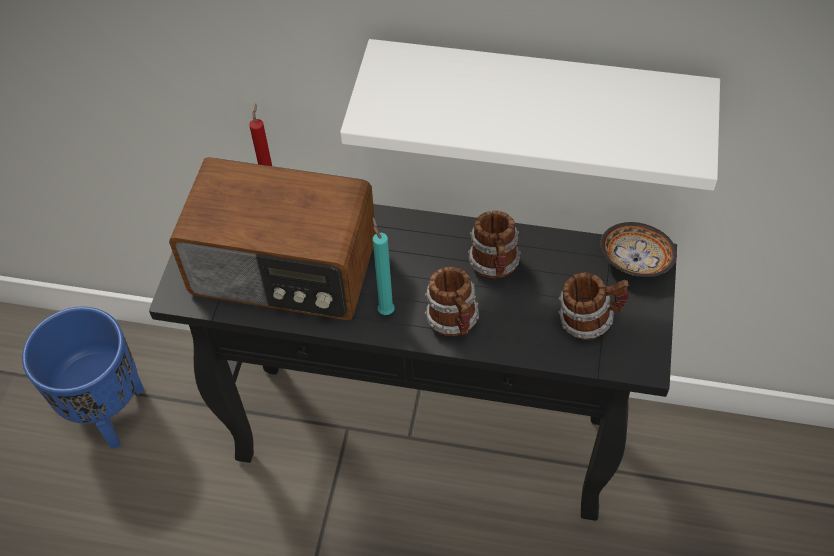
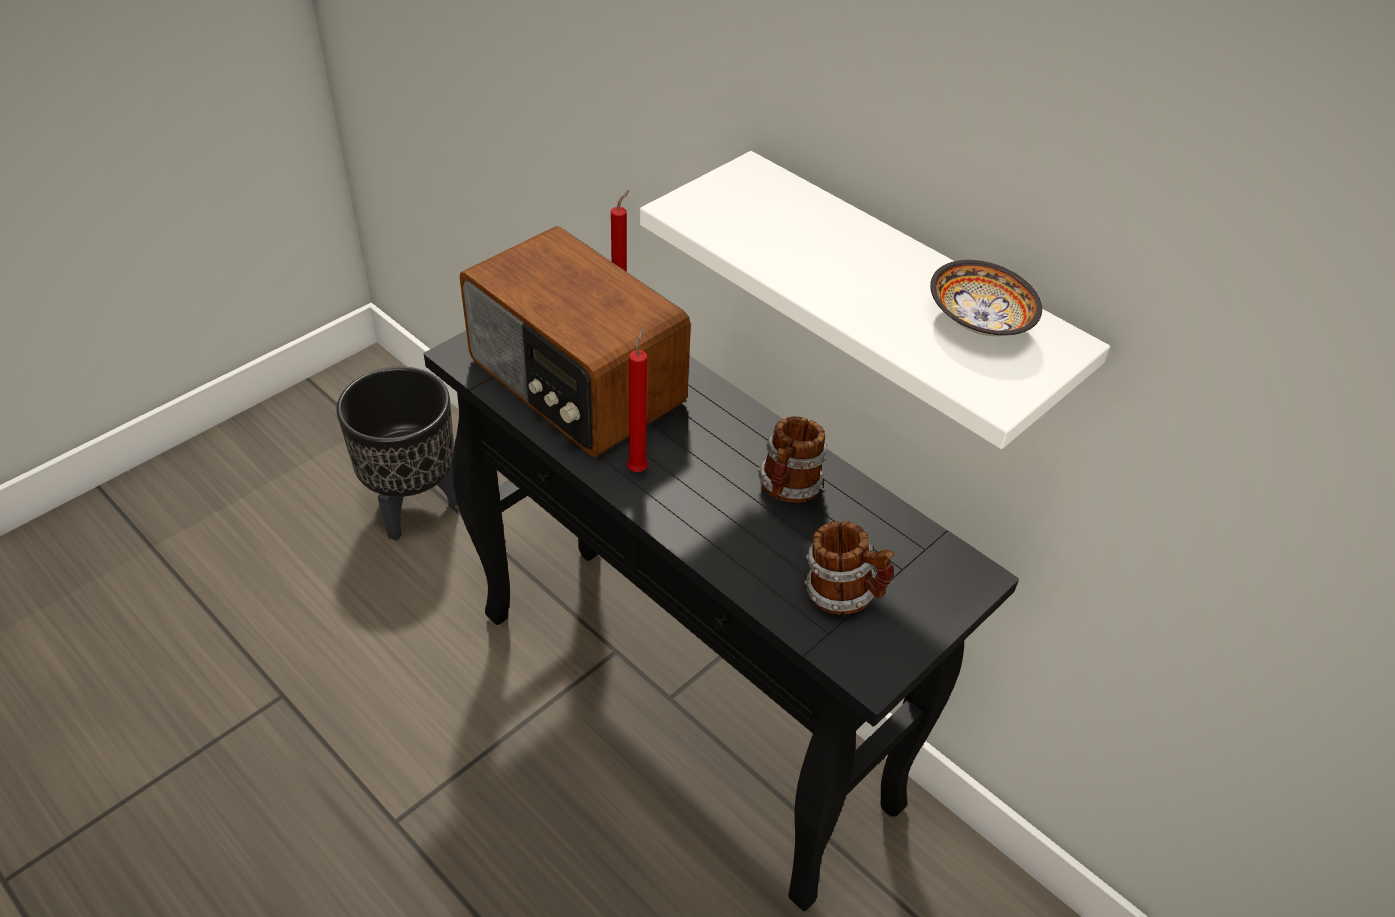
camera: 30 degrees right, 10 degrees down
(109, 412) = (413, 507): blue planter -> black planter
(385, 309) = (638, 468): turquoise candle -> red candle
(454, 321) = (697, 516): mug -> none
(635, 261) = (951, 568): bowl -> bowl (978, 322)

